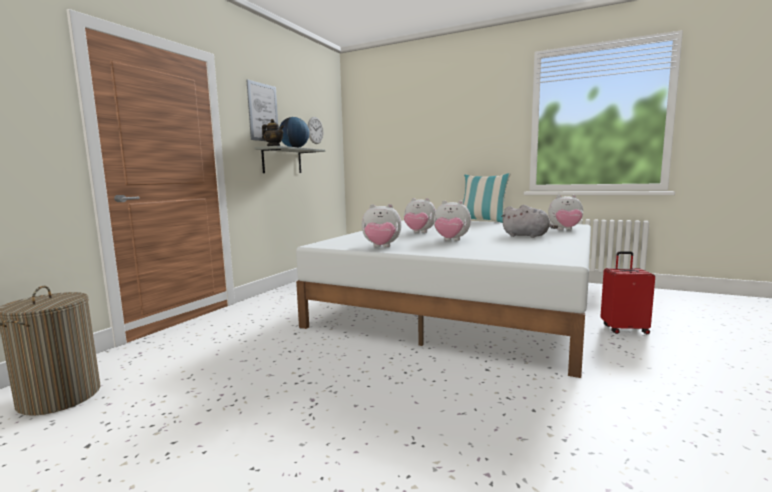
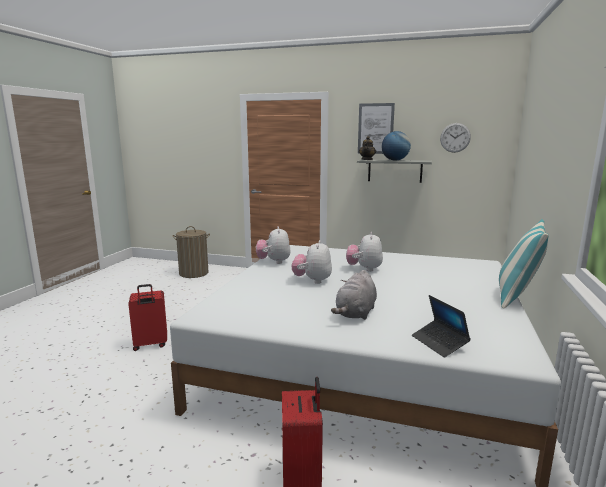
camera: 80 degrees right, 5 degrees up
(409, 413) = (150, 345): none -> red suitcase
(565, 230) = (439, 343): plush toy -> laptop

